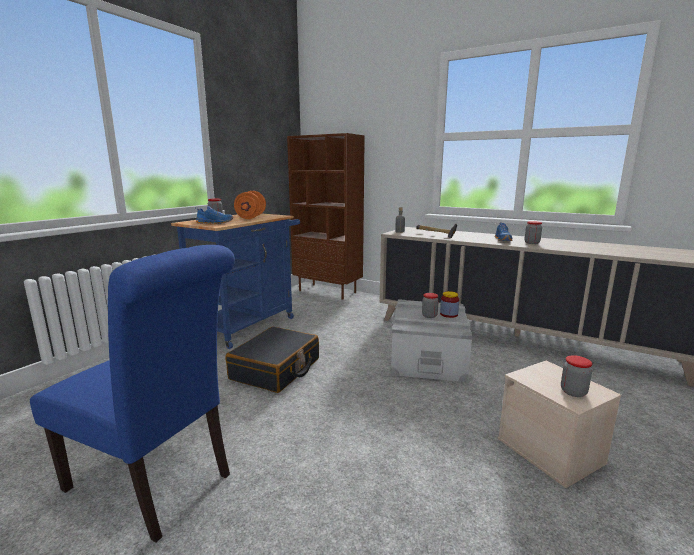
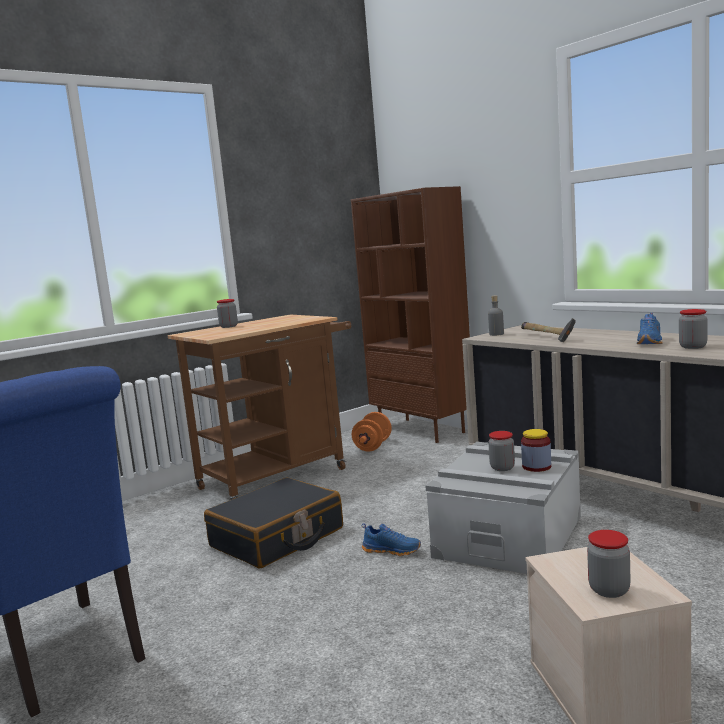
camera: 20 degrees right, 5 degrees down
(215, 223) = (216, 333): blue shoe -> blue shoe (392, 550)
(249, 324) = (280, 475): blue cart -> brown cart
(251, 217) = (275, 322): orange dumbbell -> orange dumbbell (373, 446)

